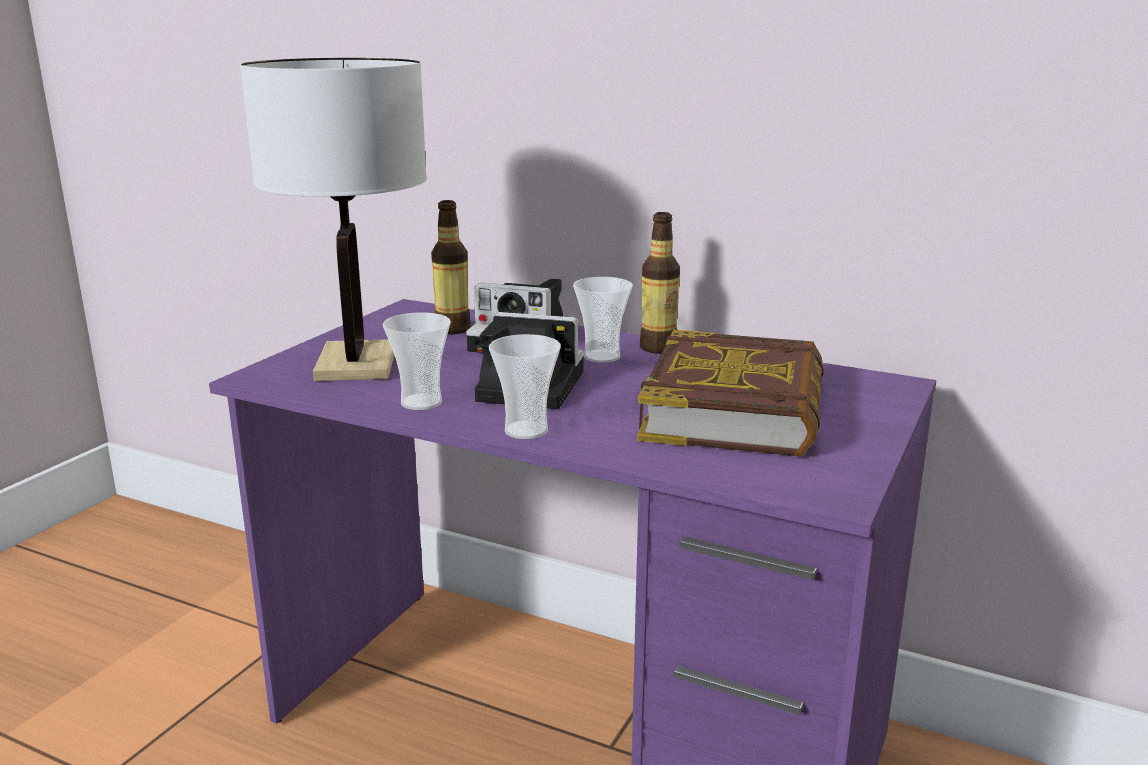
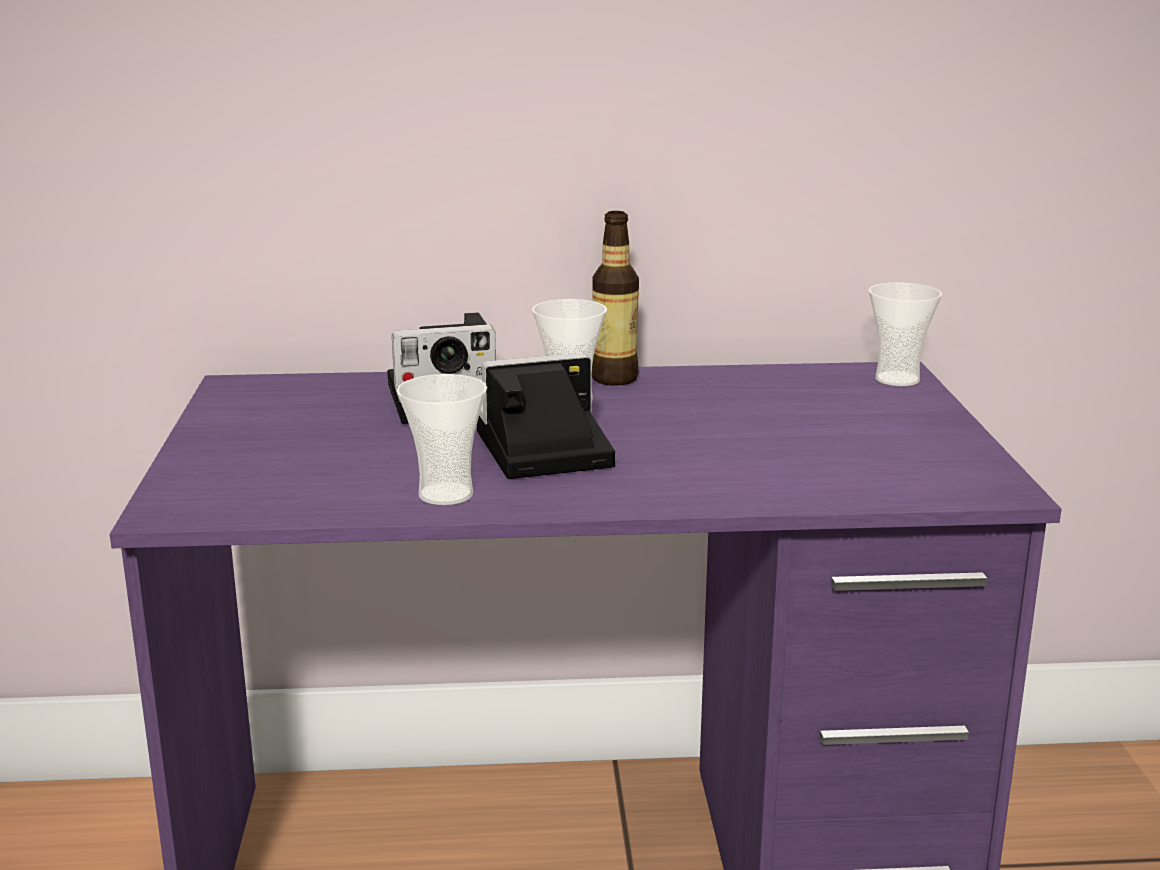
camera: 30 degrees left, 0 degrees up
(356, 364) = (283, 467): white table lamp -> none
(452, 329) = (339, 401): bottle -> none
(526, 431) = (617, 498): cup -> cup (897, 379)
(735, 408) = (789, 427): book -> none

